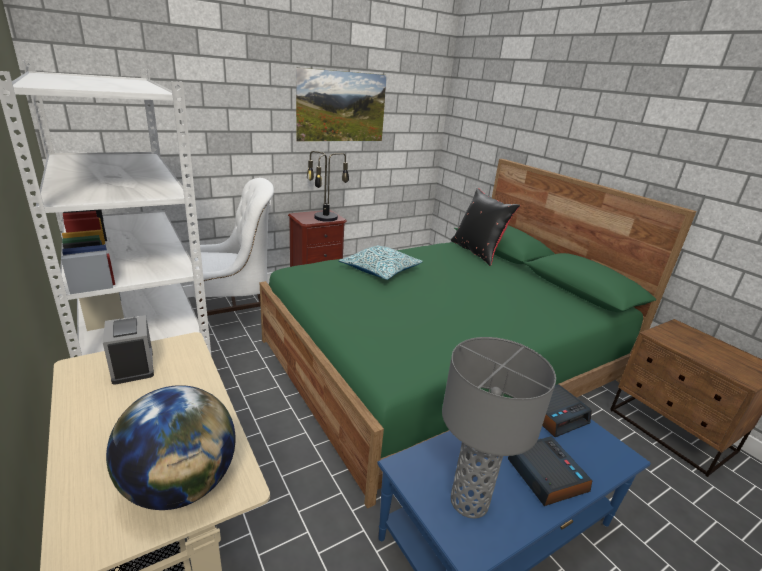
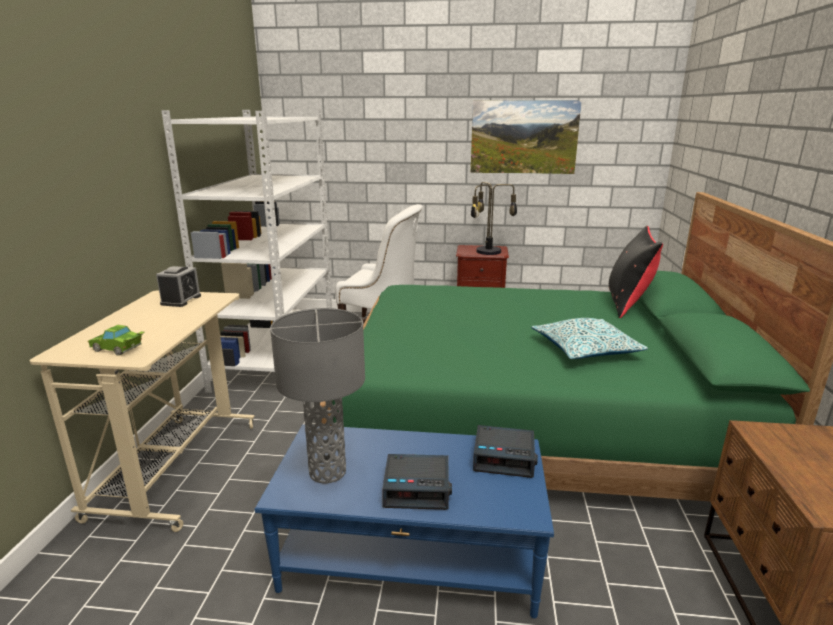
camera: 40 degrees right, 5 degrees down
(181, 486) = (119, 349): globe -> green toy car
(380, 270) = (478, 299): pillow -> pillow (585, 350)
(545, 475) = (417, 488): alarm clock -> alarm clock turned 75 degrees clockwise

